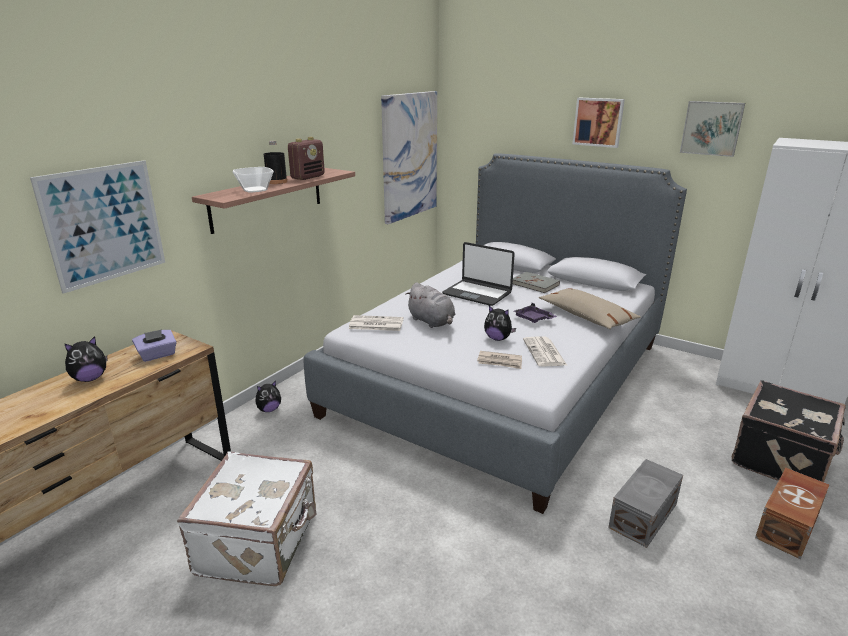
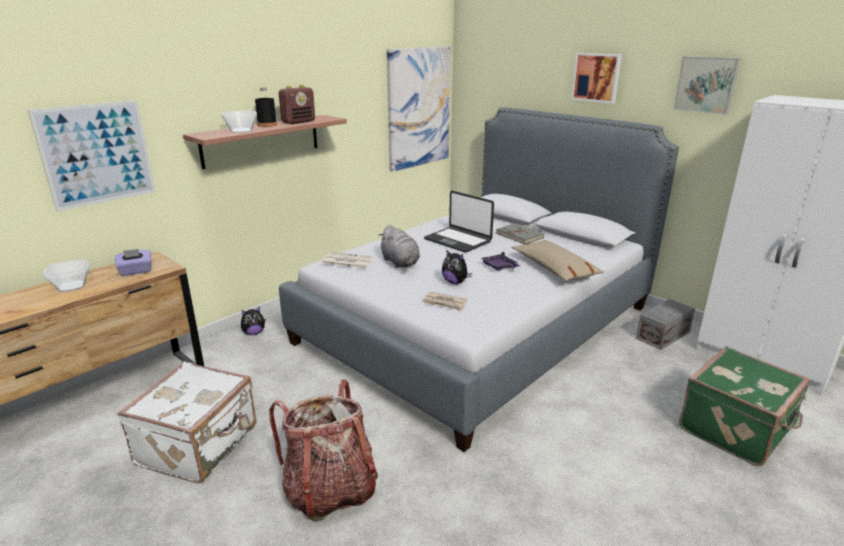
camera: 10 degrees right, 0 degrees up
(90, 378) = (72, 286): plush toy -> bowl
(423, 572) = (330, 489): none -> backpack
(545, 352) = (493, 298): newspaper -> none
(644, 515) = (565, 466): grey storage box -> grey storage box (664, 335)
(782, 459) = (737, 429): black suitcase -> green suitcase
(789, 526) = (715, 495): brown storage box -> none

